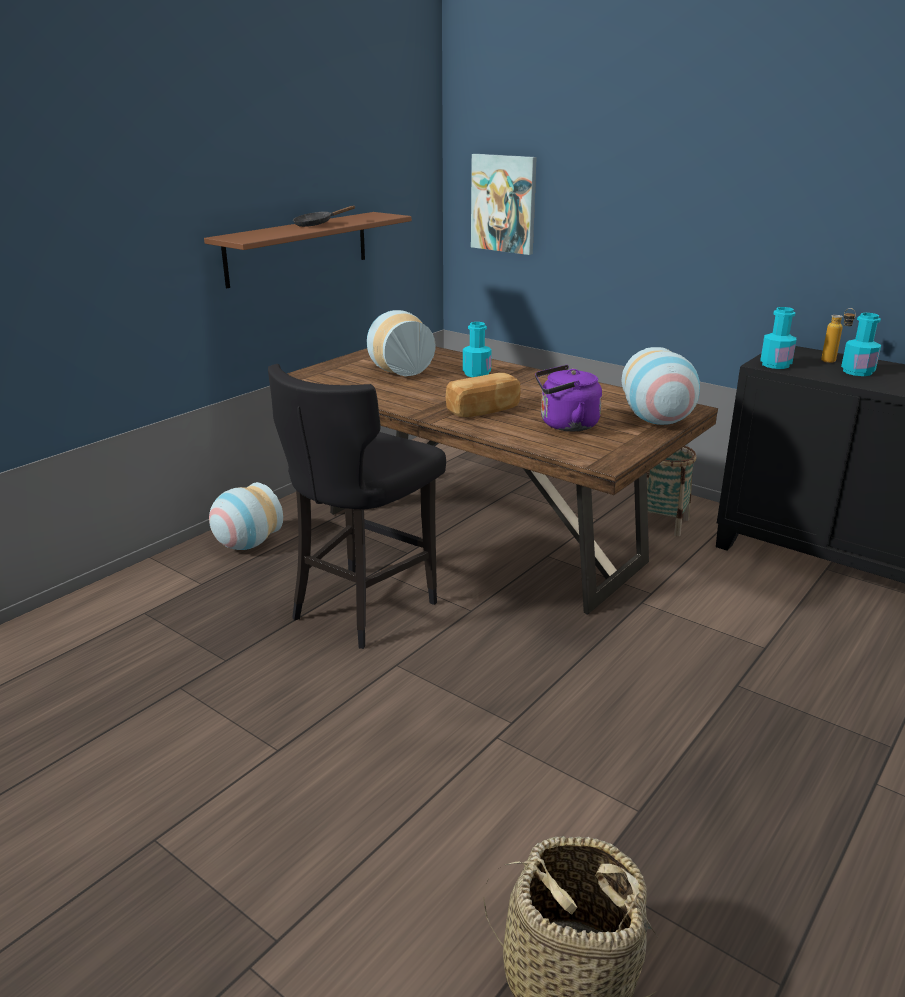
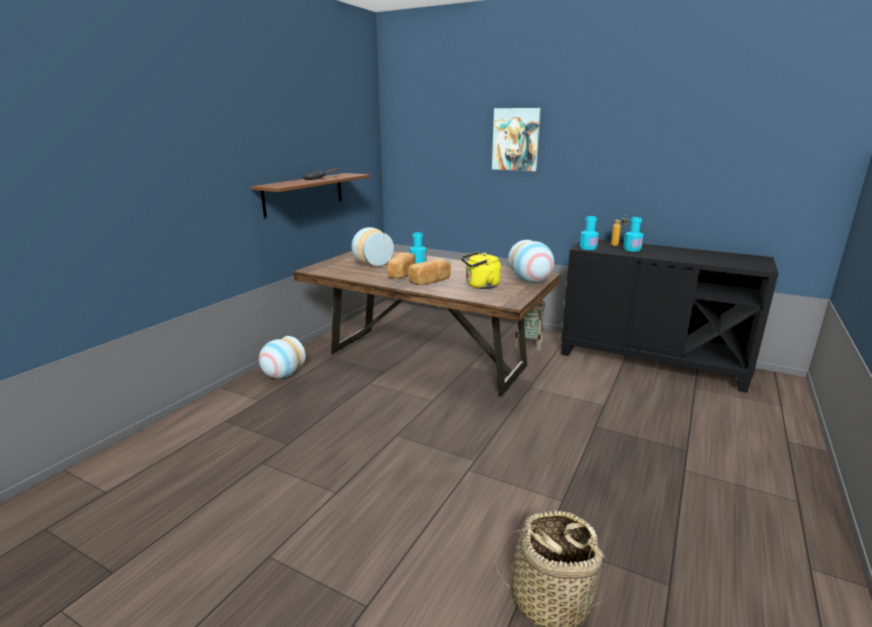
camera: 10 degrees left, 5 degrees down
(363, 607) = (366, 404): black stool -> none
(443, 394) = (403, 274): none -> bread
(504, 203) = (419, 167): picture -> picture (516, 139)
(565, 425) = (480, 286): purple kettle -> yellow kettle

